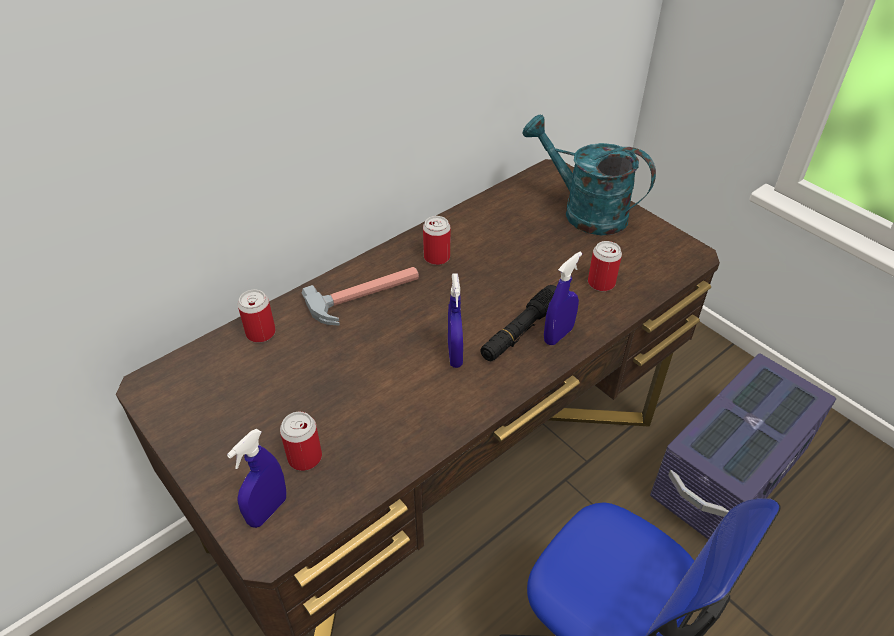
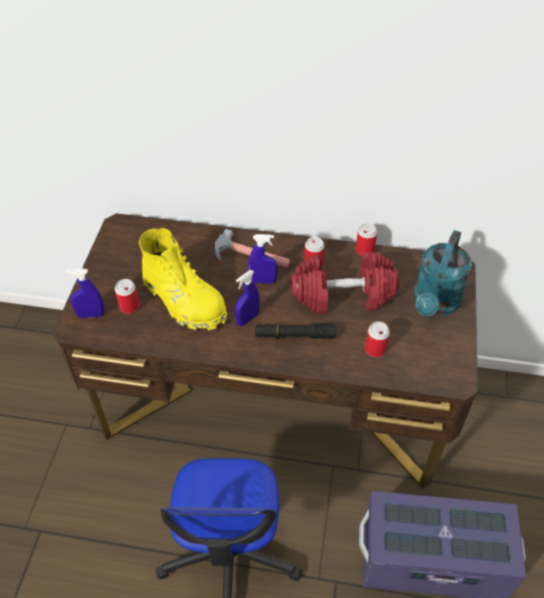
camera: 50 degrees right, 5 degrees up
(261, 333) = (186, 237): can -> can (364, 250)
(361, 395) = (184, 301): none -> yellow boot
(505, 263) = (342, 296): none -> red dumbbell
(558, 335) = (308, 354): blue spray bottle -> blue spray bottle (263, 281)
(584, 211) = (434, 304): turquoise watering can -> turquoise watering can turned 150 degrees counterclockwise

